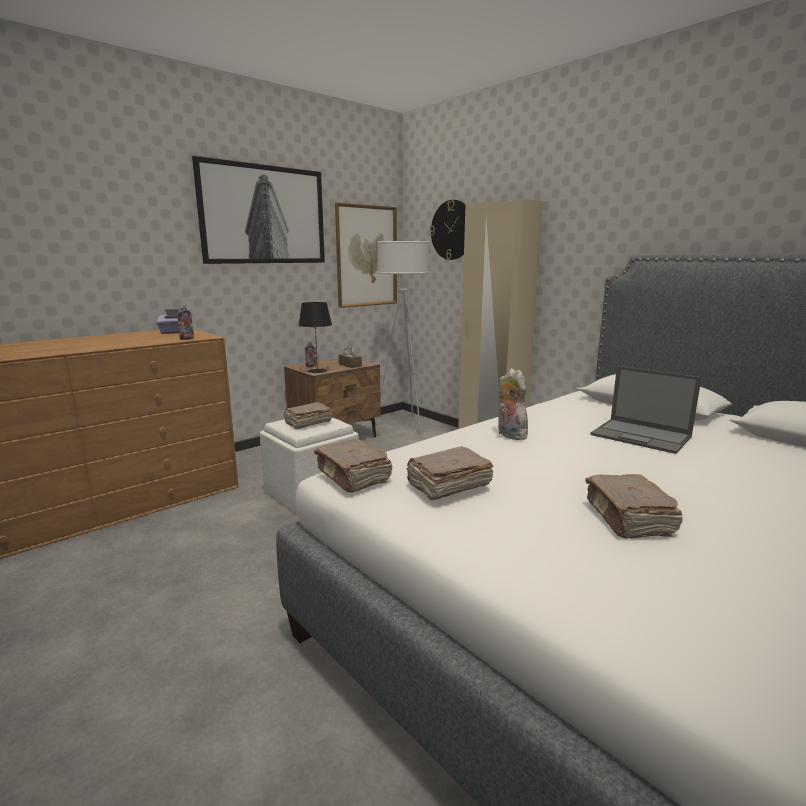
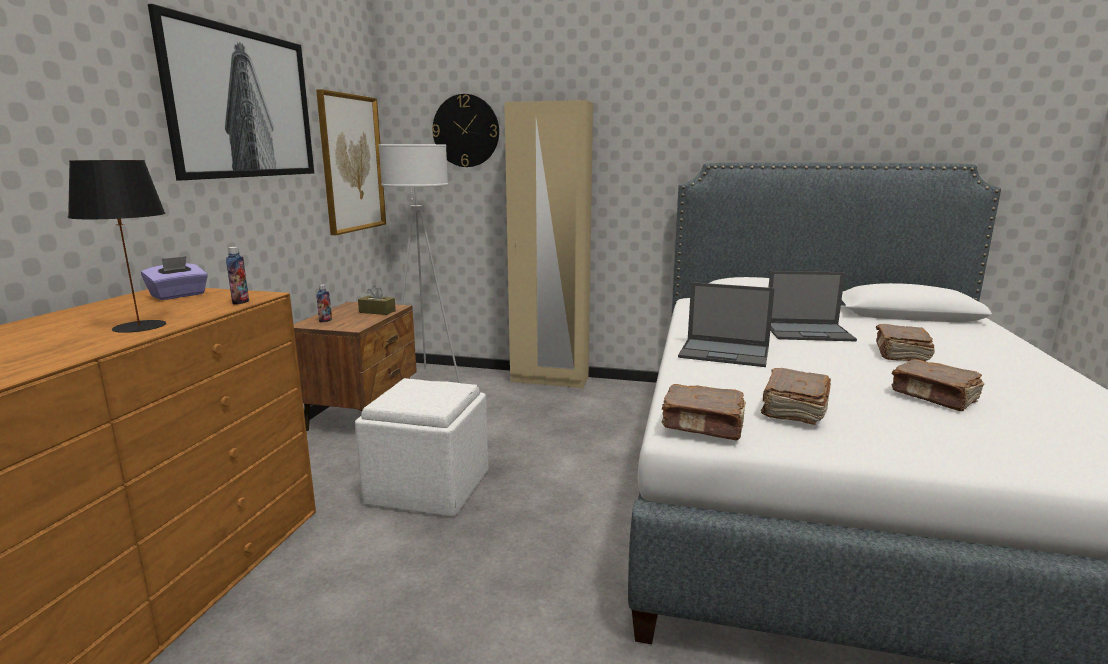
camera: 35 degrees left, 0 degrees up
(307, 423) = (423, 394): brown book -> brown book (901, 353)
(317, 371) = (349, 325): black table lamp -> black table lamp (138, 327)
(509, 435) = (725, 353): plush toy -> laptop

